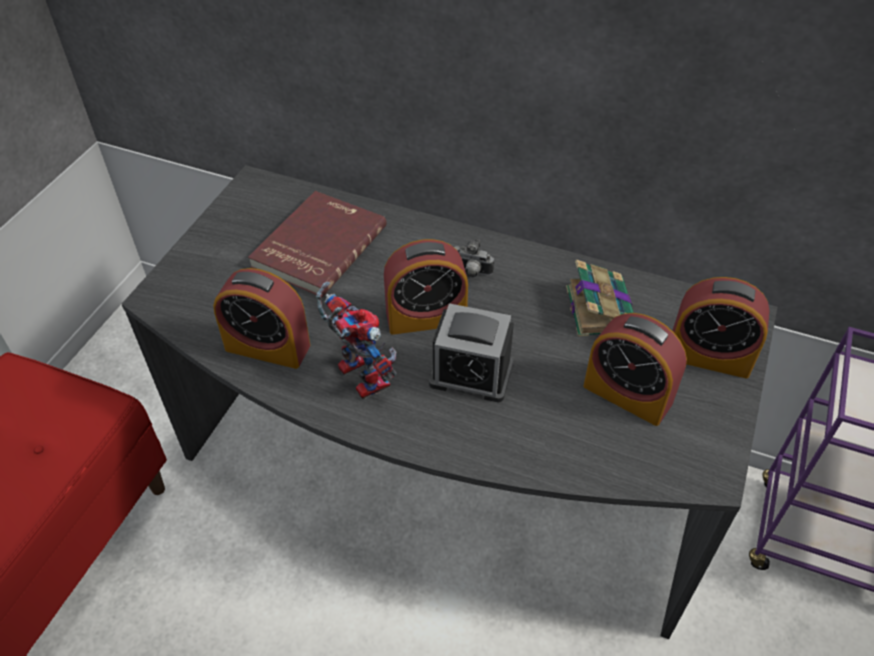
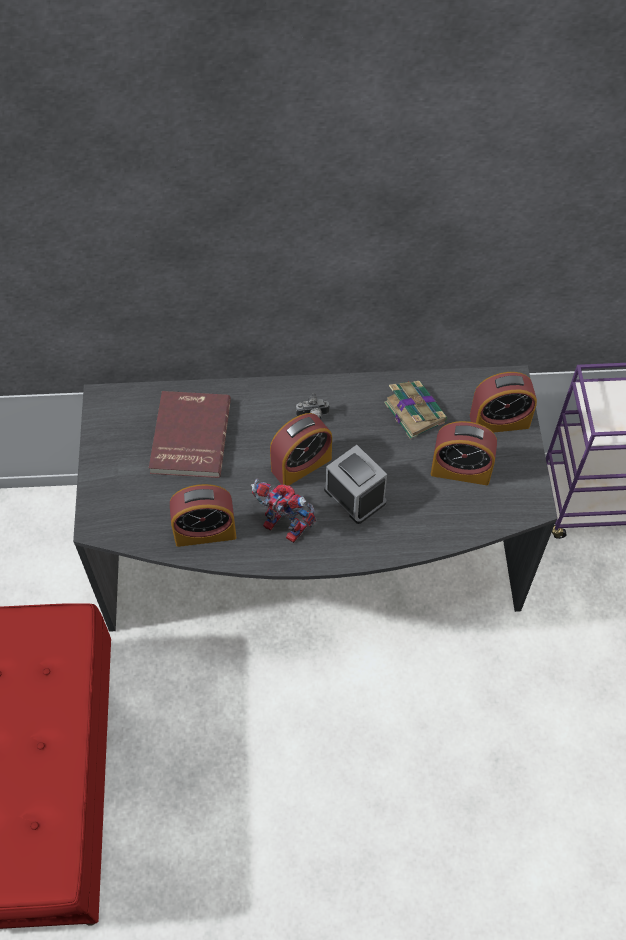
camera: 25 degrees left, 10 degrees up
(471, 374) = (354, 495): alarm clock -> alarm clock turned 120 degrees counterclockwise

